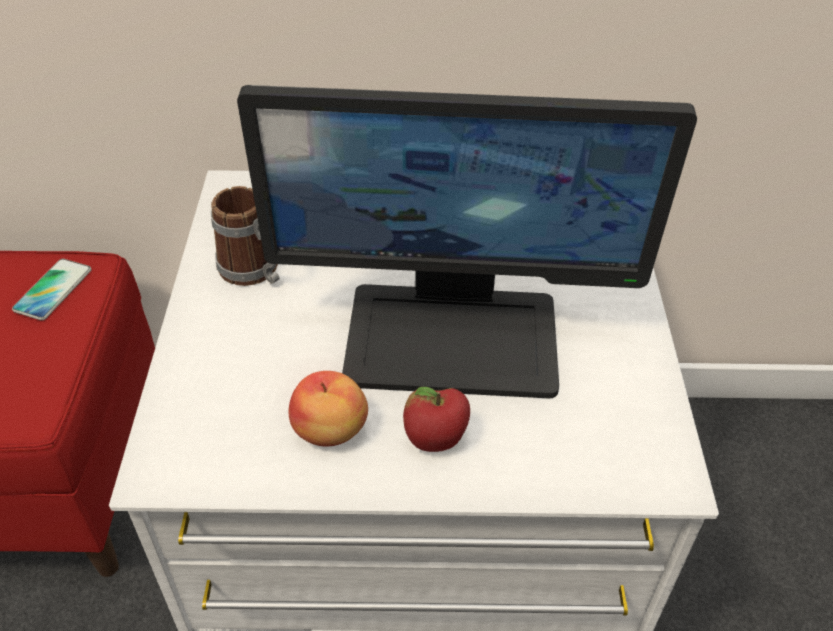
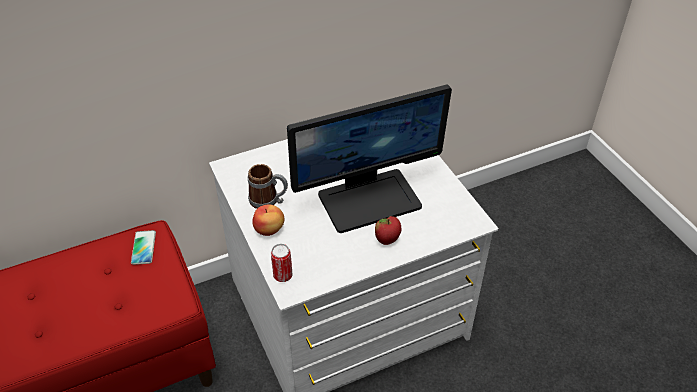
camera: 25 degrees left, 0 degrees up
(168, 433) = (283, 275): none -> can
(330, 431) = (346, 251): apple -> apple (269, 230)

